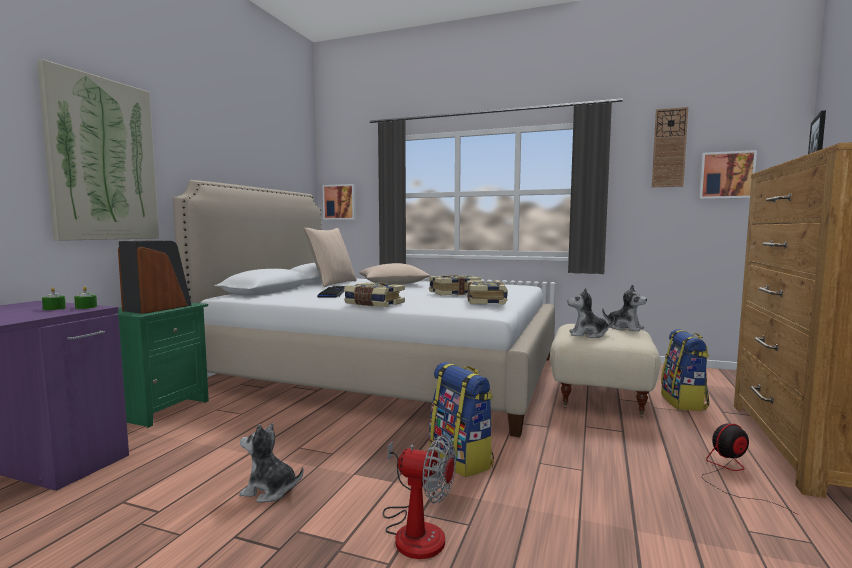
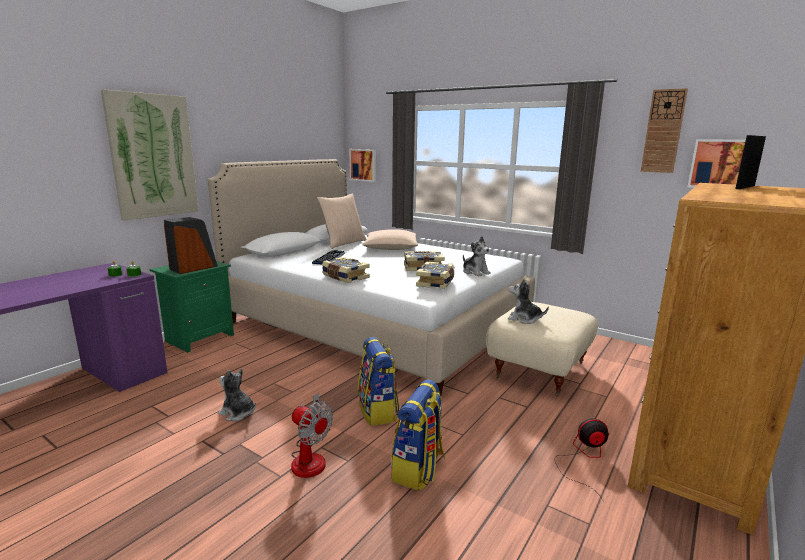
camera: 15 degrees right, 10 degrees up
(624, 328) = (570, 314): plush toy -> plush toy (475, 272)
(684, 402) = (612, 387): backpack -> backpack (418, 469)

